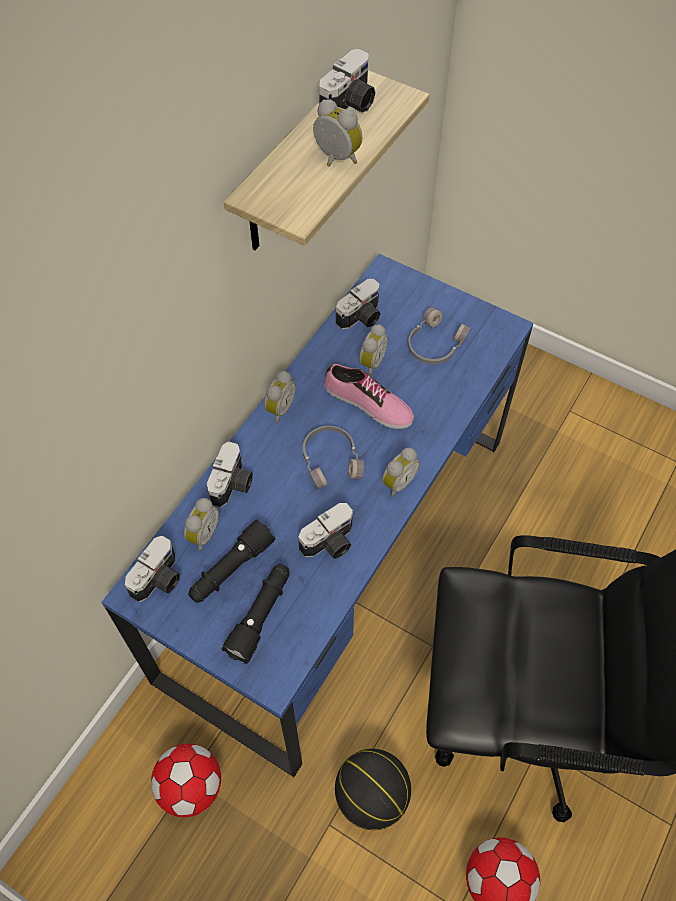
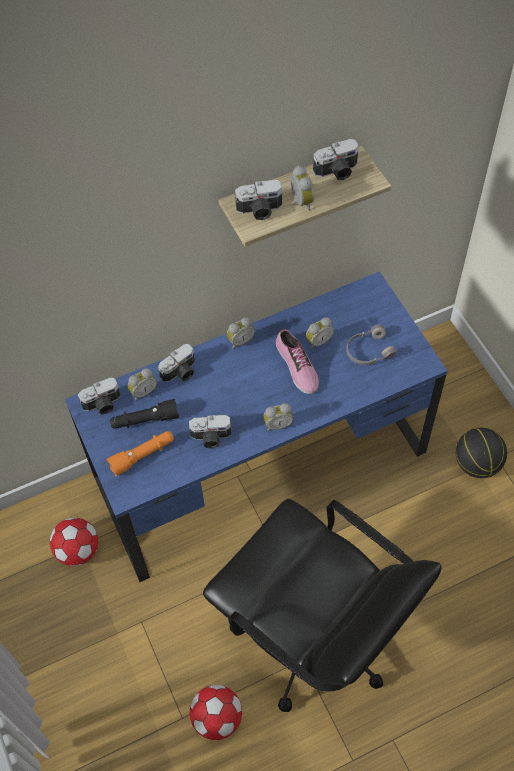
camera: 35 degrees right, 0 degrees up
(261, 615) = (143, 455): black flashlight -> orange flashlight
(331, 460) = (248, 389): grey headphones -> none
(362, 317) = (335, 309): camera -> camera (260, 210)
(372, 795) = (178, 621): basketball -> basketball (477, 464)

